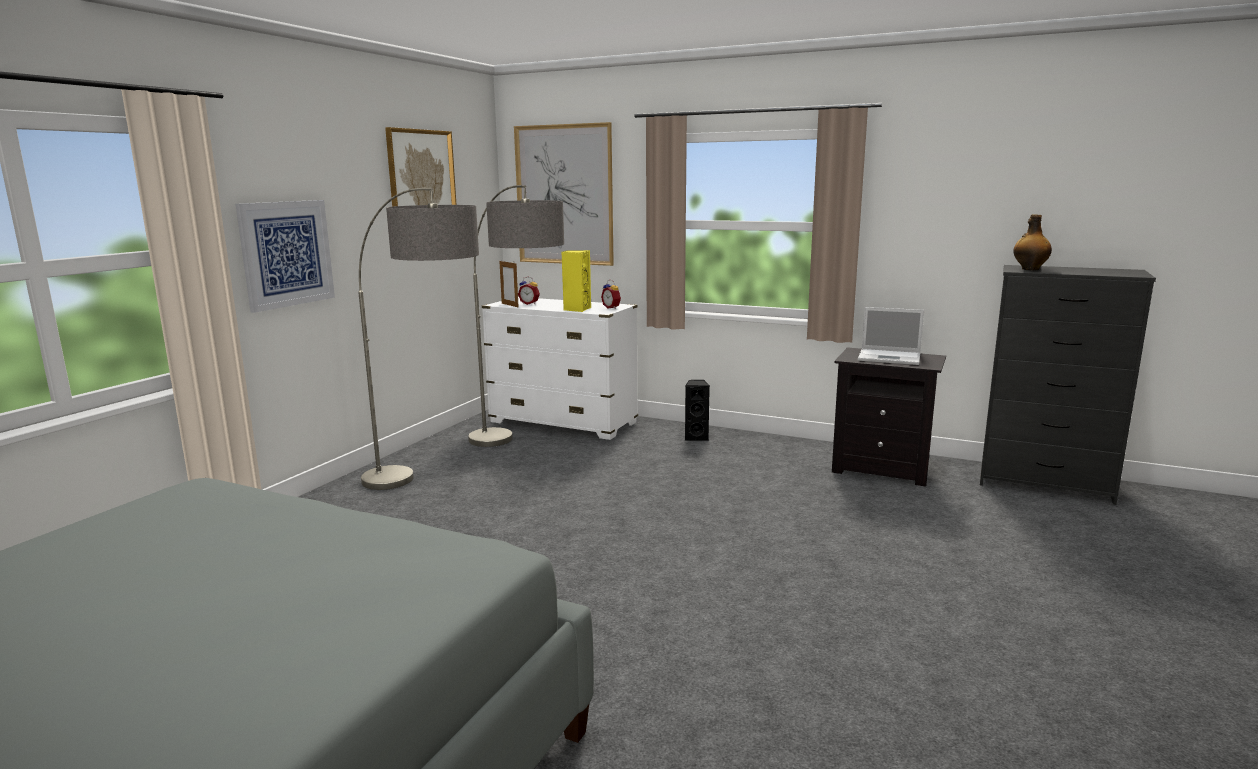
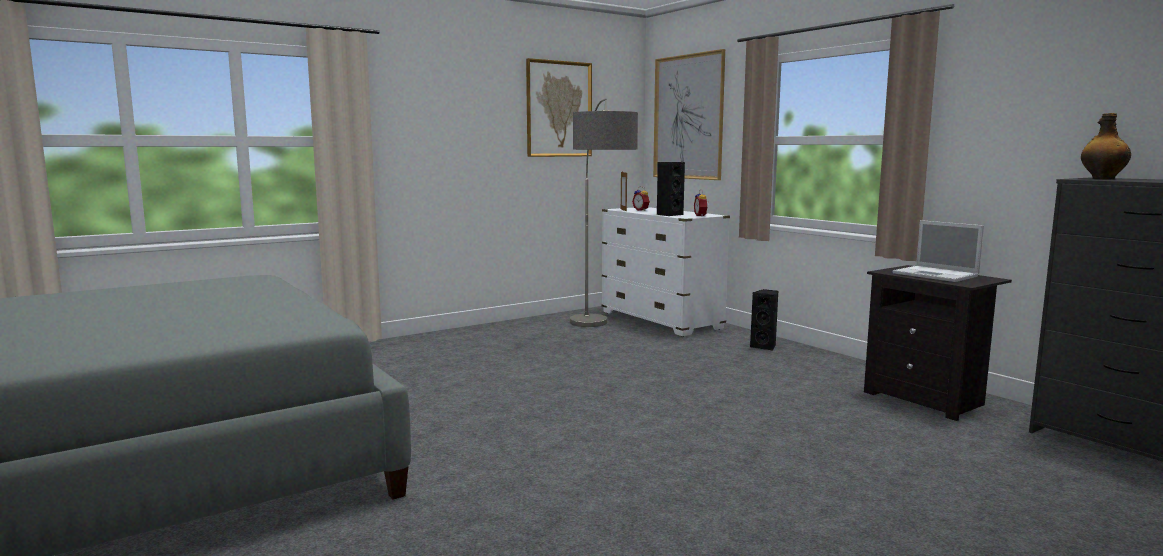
camera: 30 degrees right, 5 degrees down
(286, 253) = (426, 149): picture -> none
(430, 492) = (500, 346): floor lamp -> none
(577, 309) = (669, 214): yellow speaker -> black speaker

